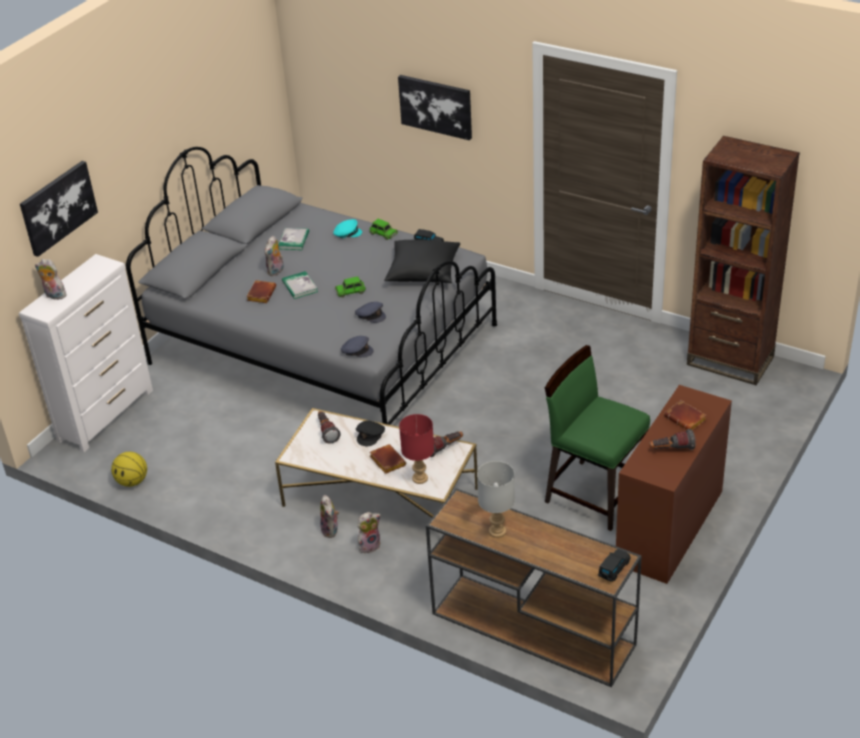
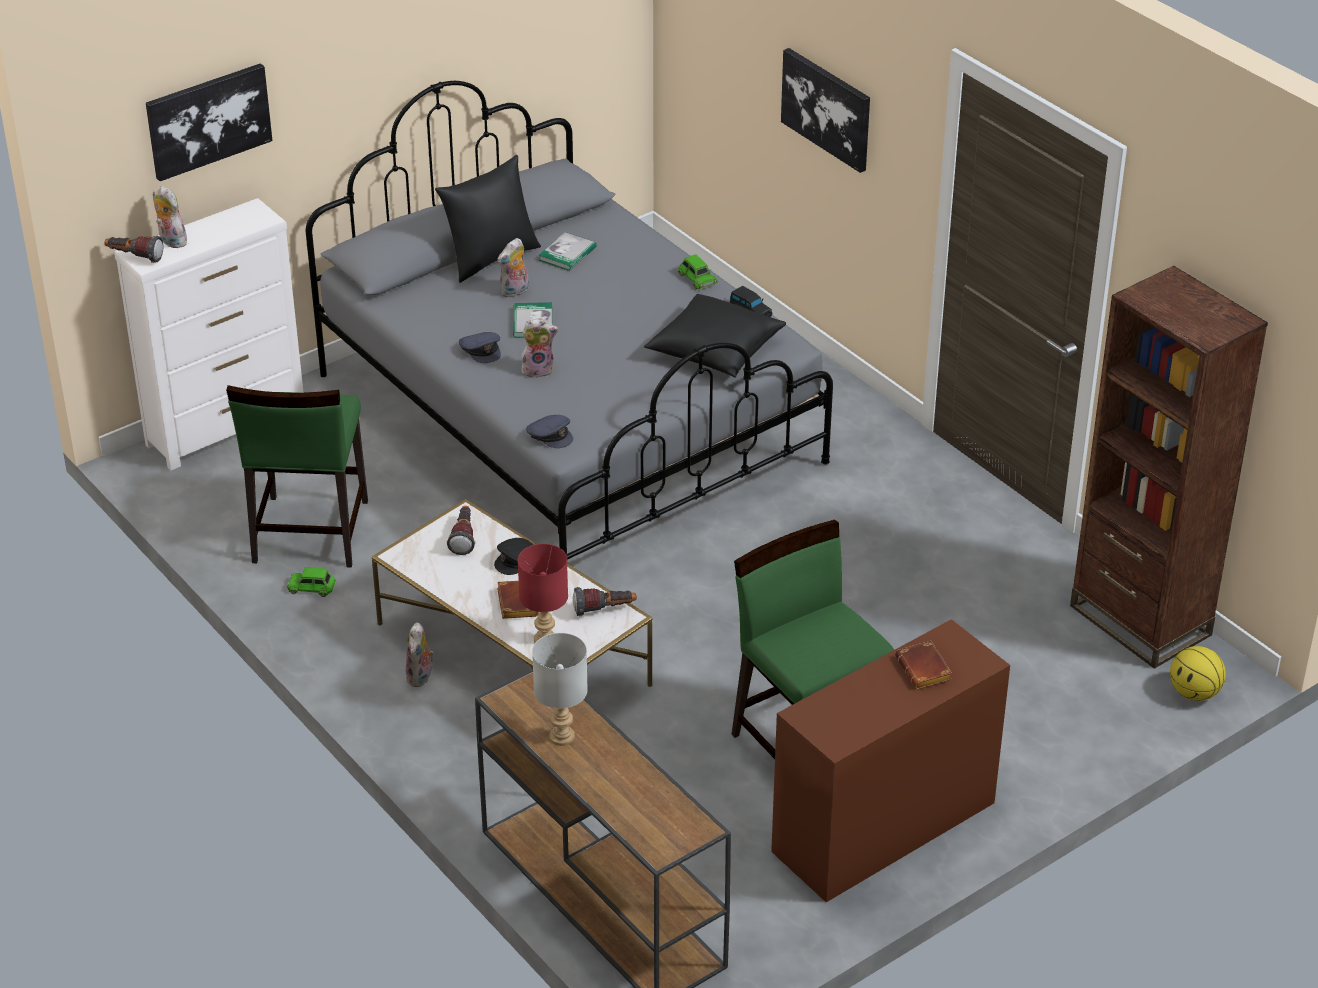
camera: 20 degrees right, 0 degrees up
(132, 481) = (208, 529): basketball -> basketball (1194, 693)
(201, 463) = (309, 532): none -> green chair
(247, 256) = (490, 258): none -> black pillow
(261, 294) = (474, 317): brown book -> none
(347, 233) = (647, 264): turquoise cap -> none
(350, 291) = (597, 349): green toy car -> green toy car (312, 587)
(369, 545) = (458, 713): plush toy -> plush toy (538, 369)
(371, 315) = (602, 391): grey cap -> grey cap (481, 350)
(613, 570) = (679, 838): black toy car -> none
(671, 449) = (872, 705): flashlight -> flashlight (134, 257)

